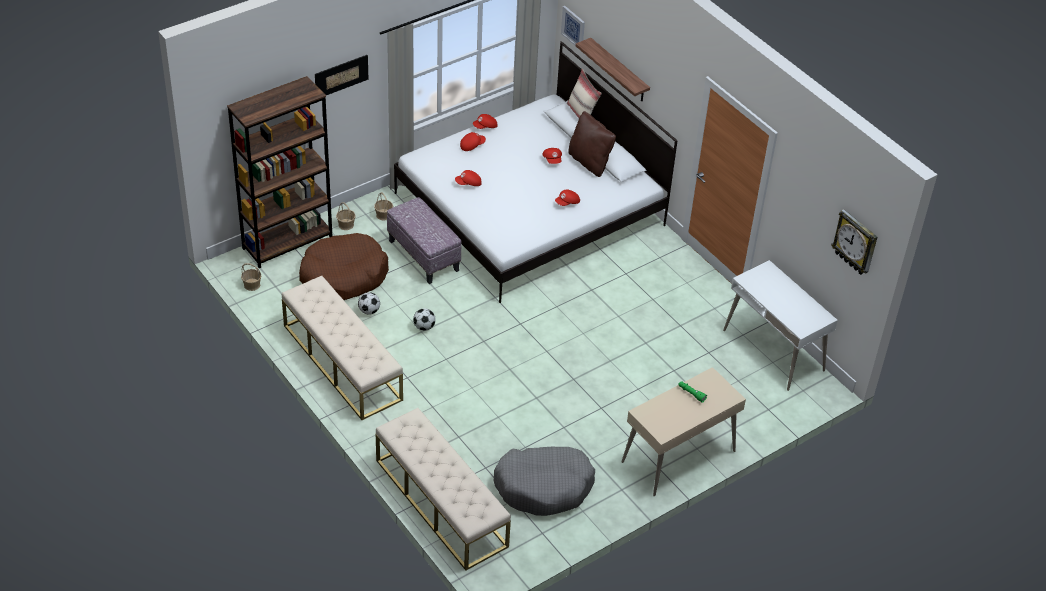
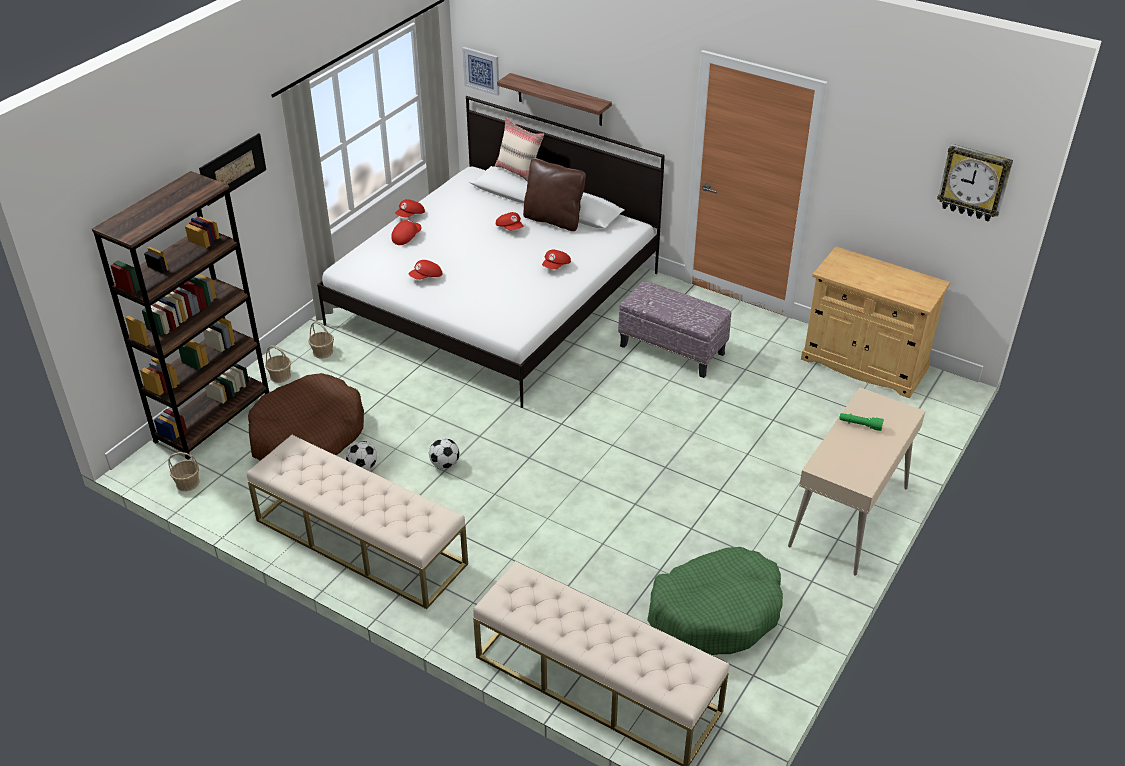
camera: 20 degrees left, 5 degrees down
(424, 255) = (398, 382): ottoman -> ottoman (673, 349)
(544, 486) = (715, 612): grey dog bed -> green dog bed
(773, 350) = (864, 364): white desk -> beige cabinet

